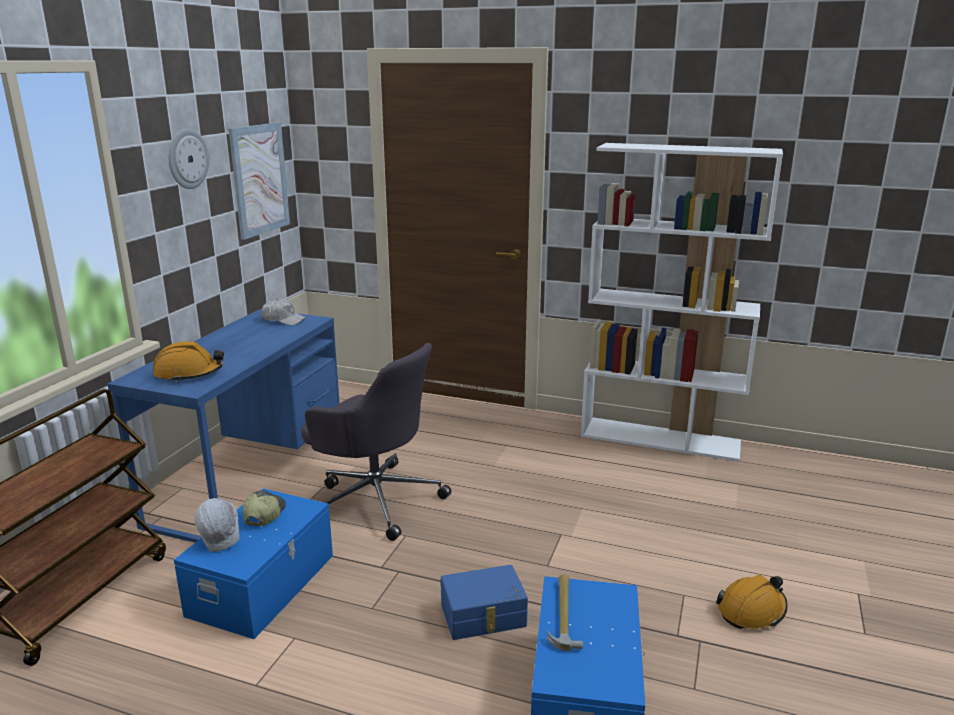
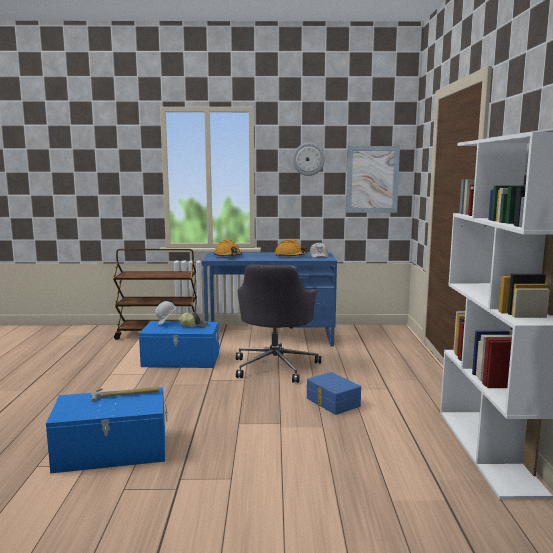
camera: 70 degrees right, 10 degrees down
(484, 616) = (176, 412): blue storage box -> blue storage box (332, 402)
(751, 610) = (224, 512): orange hard hat -> orange hard hat (290, 256)

